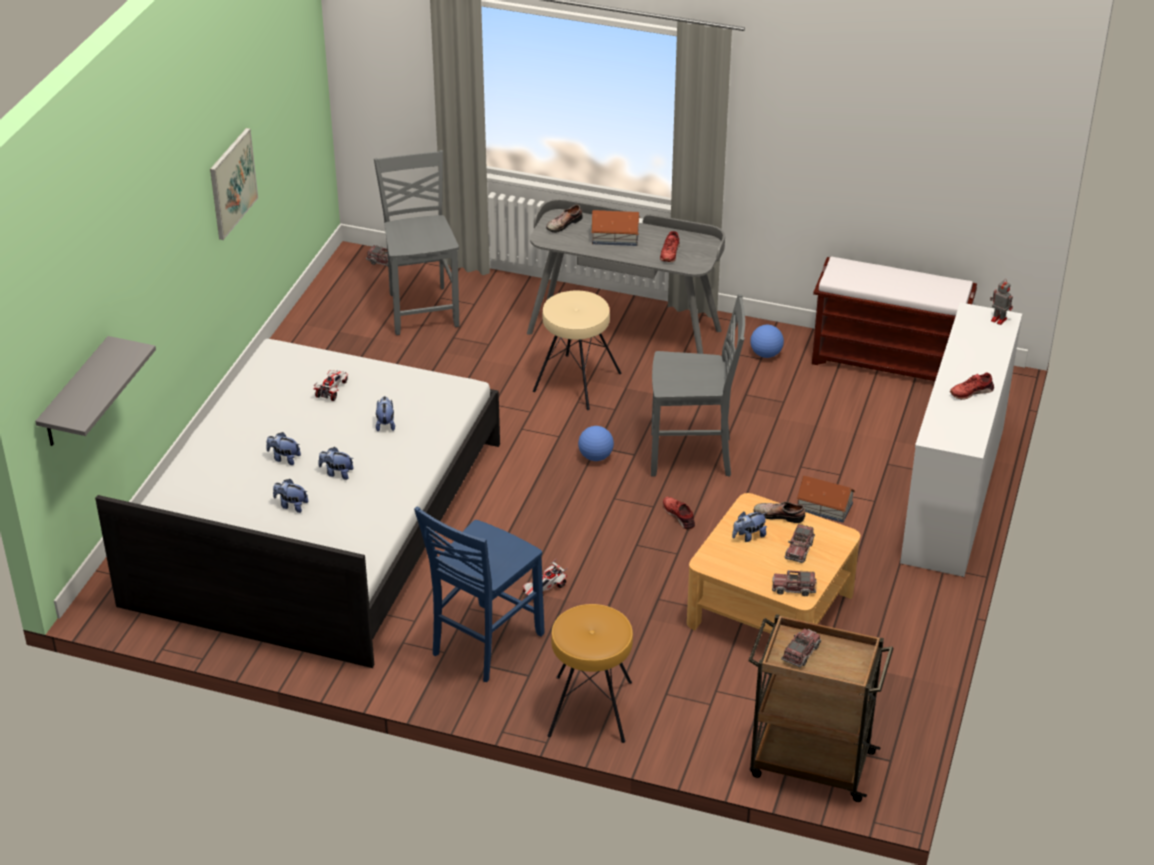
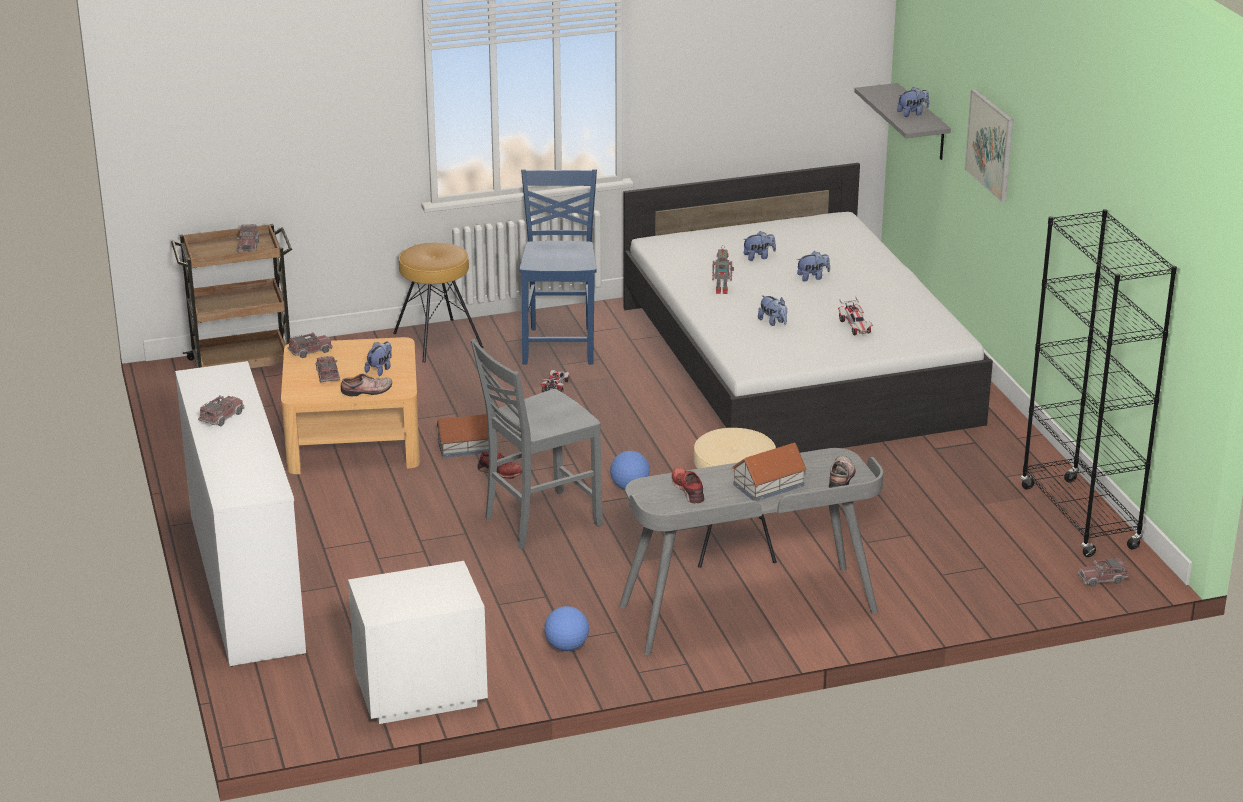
camera: 145 degrees right, 10 degrees down
(232, 183) = (1076, 228): picture -> picture (990, 144)
(330, 303) = (1079, 518): none -> black bookcase
(337, 473) = (757, 283): plush toy -> plush toy (912, 113)
(422, 309) = (982, 548): grey chair -> none
(825, 507) = (369, 526): toy house -> toy house (465, 446)
(887, 362) = (418, 693): brown bench -> white nightstand
(971, 391) = (222, 417): red shoe -> toy truck
(998, 319) = (237, 493): toy robot -> toy robot (722, 290)

